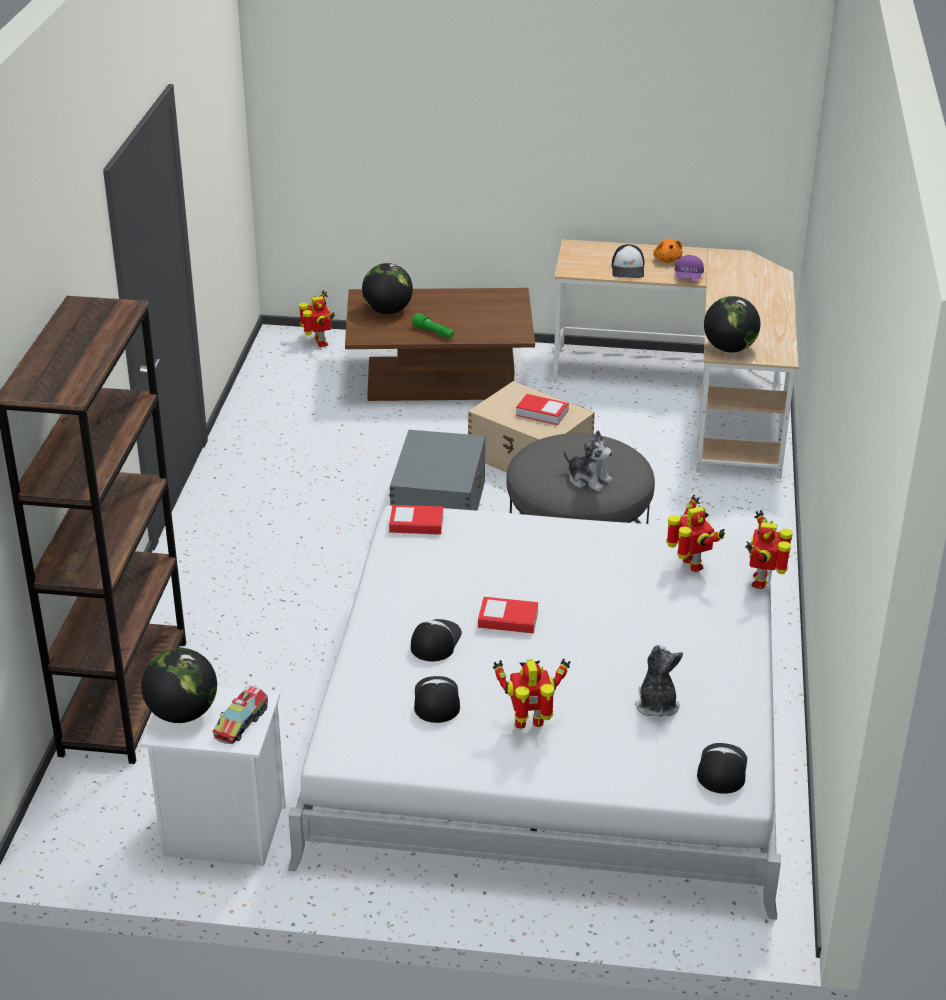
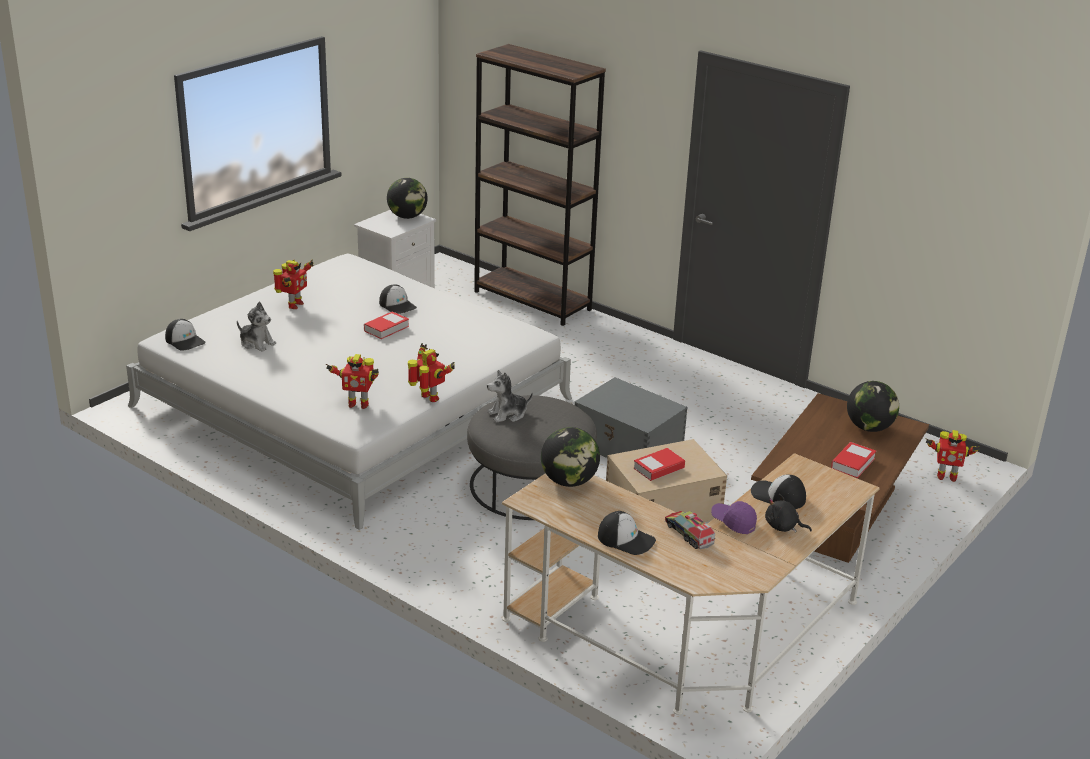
camera: 120 degrees right, 5 degrees down
(241, 723) = (381, 225): toy truck -> toy truck (689, 534)
(416, 524) = (520, 335): book -> book (853, 463)
(434, 333) = (809, 435): green flashlight -> none
(436, 700) = (347, 288): cap -> cap (626, 539)
(667, 259) = (783, 527): orange plush toy -> black plush toy
(762, 581) = (307, 421): toy robot -> toy robot (429, 398)

